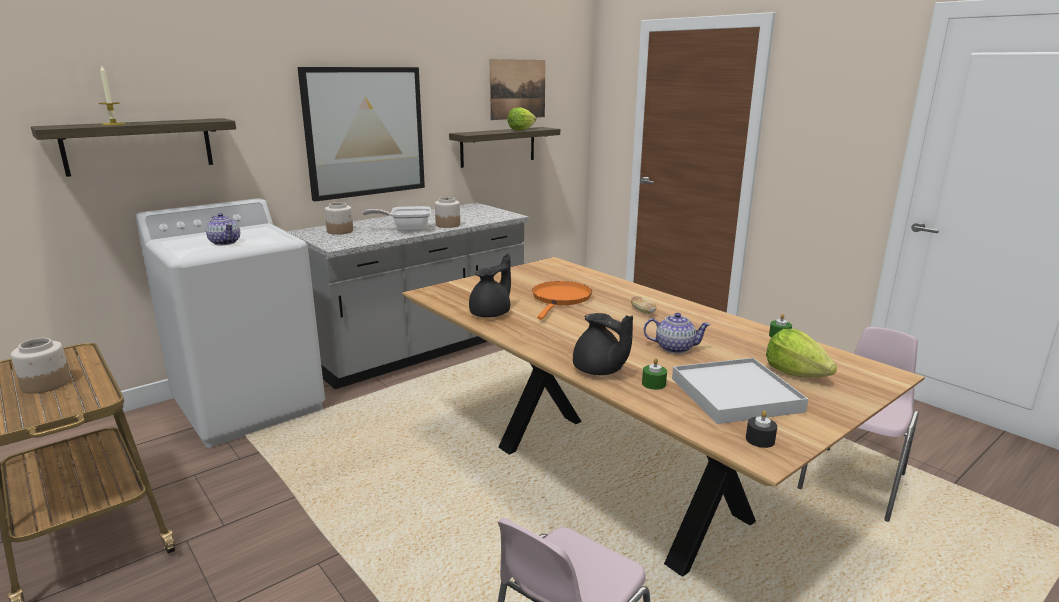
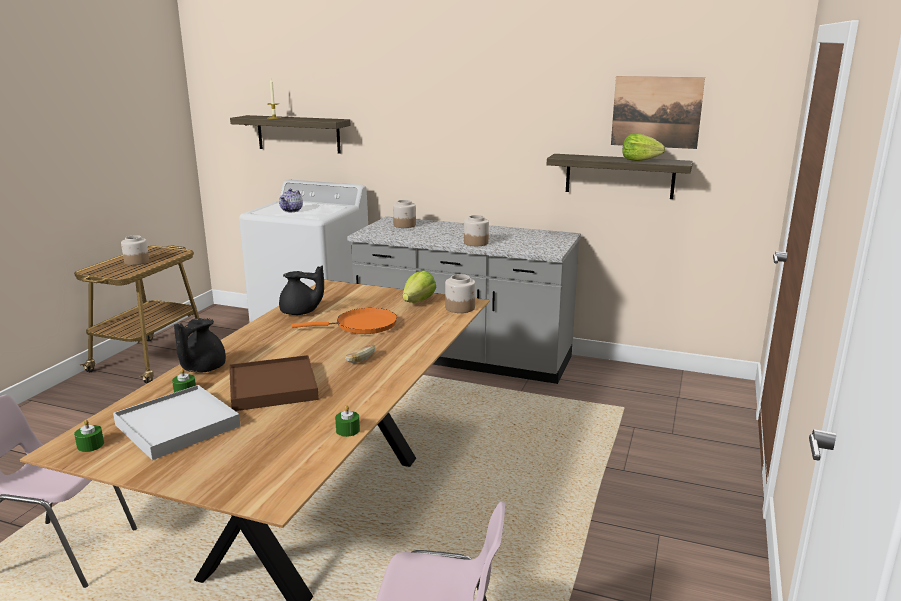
camera: 60 degrees right, 0 degrees up
(365, 132) = (462, 142): picture -> none
(407, 229) = (439, 237): frying pan -> none
(561, 266) = (460, 308): none -> jar
(674, 348) = (273, 387): teapot -> brown tray
(760, 440) = (90, 445): black candle -> green candle
(795, 373) = (244, 448): lettuce -> lettuce (418, 301)

